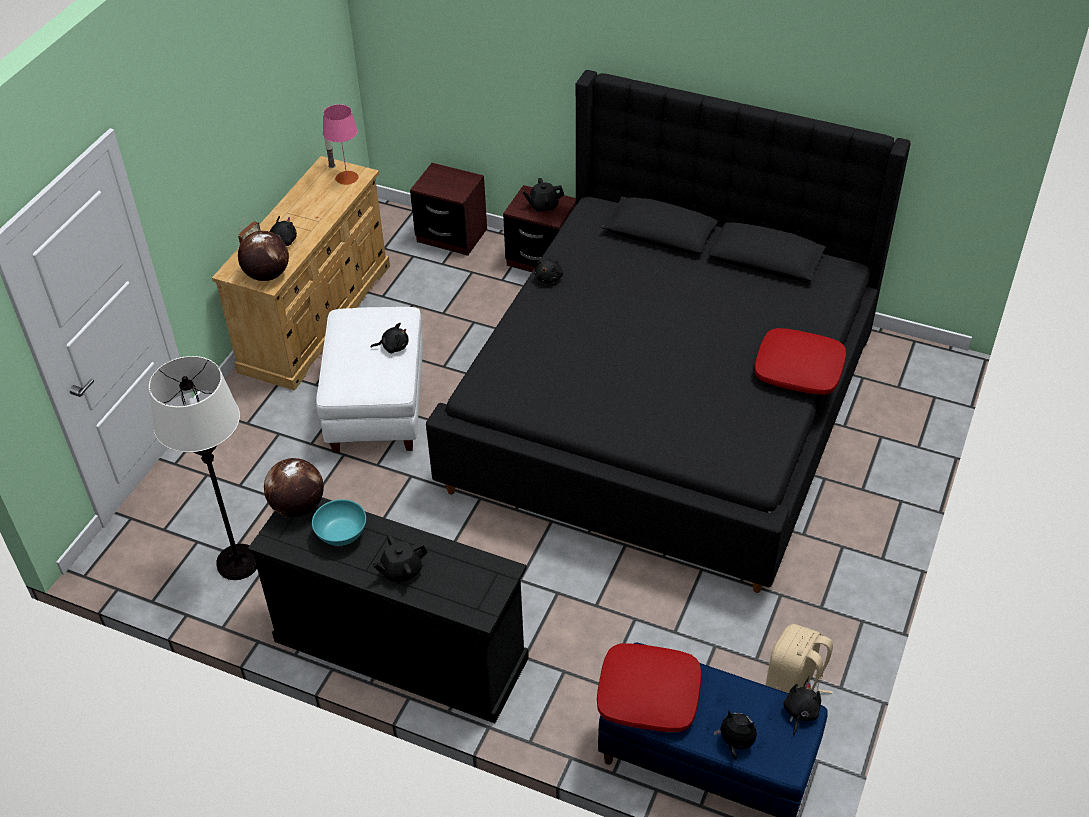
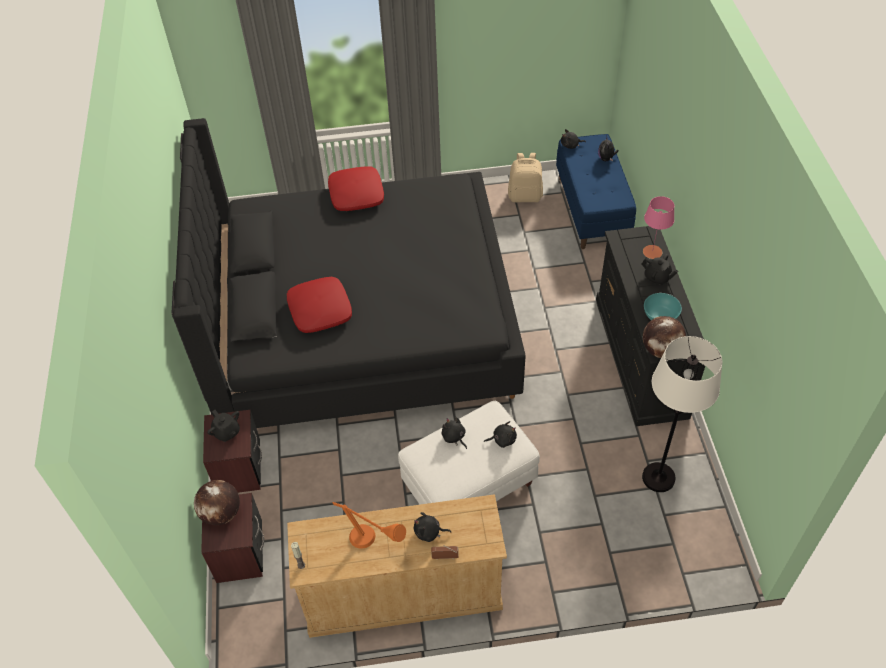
camera: 120 degrees left, 5 degrees up
(267, 275) = (476, 515): globe -> globe (221, 513)
(308, 208) = (373, 543): none -> orange table lamp
(347, 177) = (312, 541): pink table lamp -> pink table lamp (652, 252)
(549, 277) = (346, 348): black plush toy -> black plush toy (502, 439)
(649, 694) = (608, 195): red pillow -> red pillow (319, 310)

